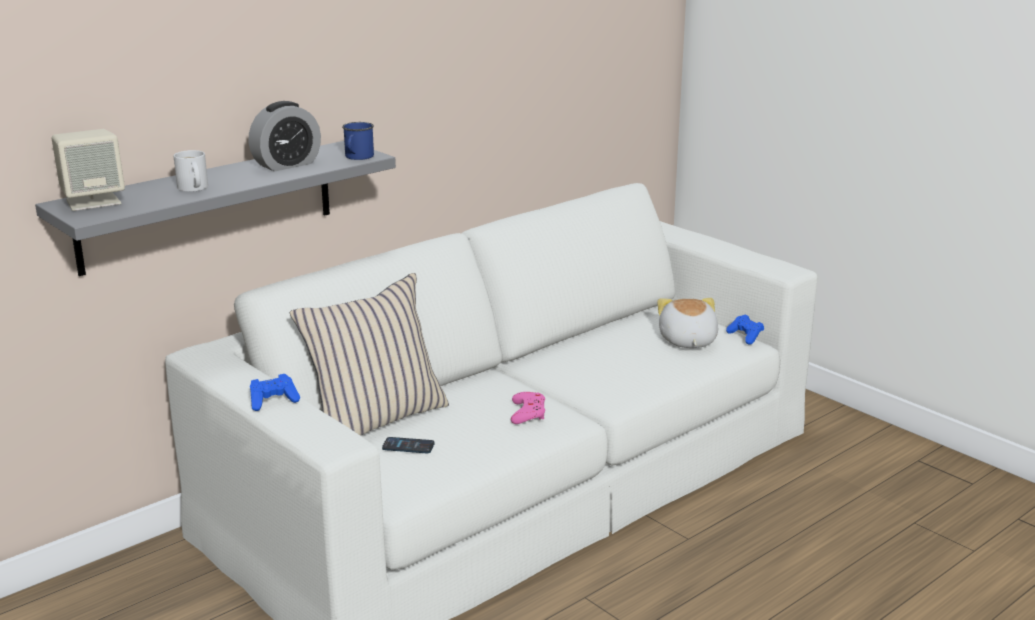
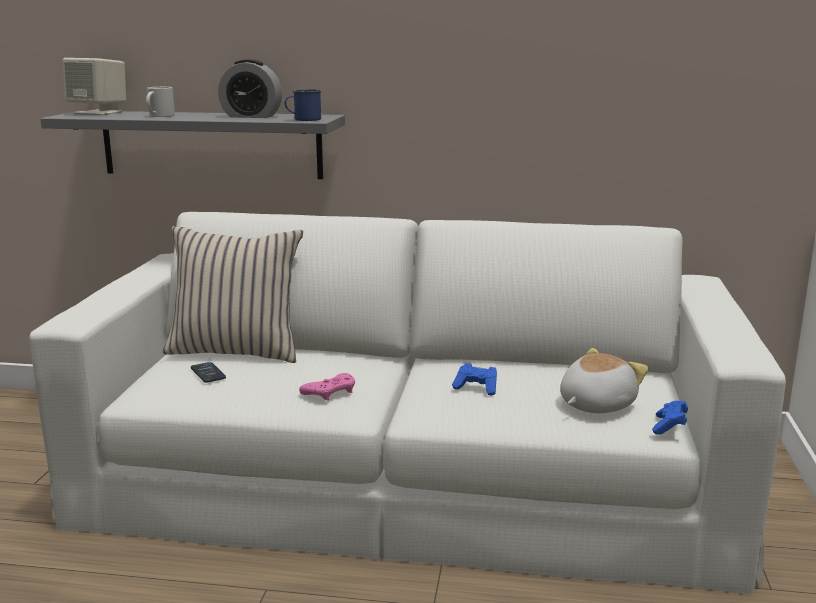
camera: 50 degrees right, 5 degrees down
(273, 401) = (116, 290): blue game controller -> blue game controller (477, 388)

